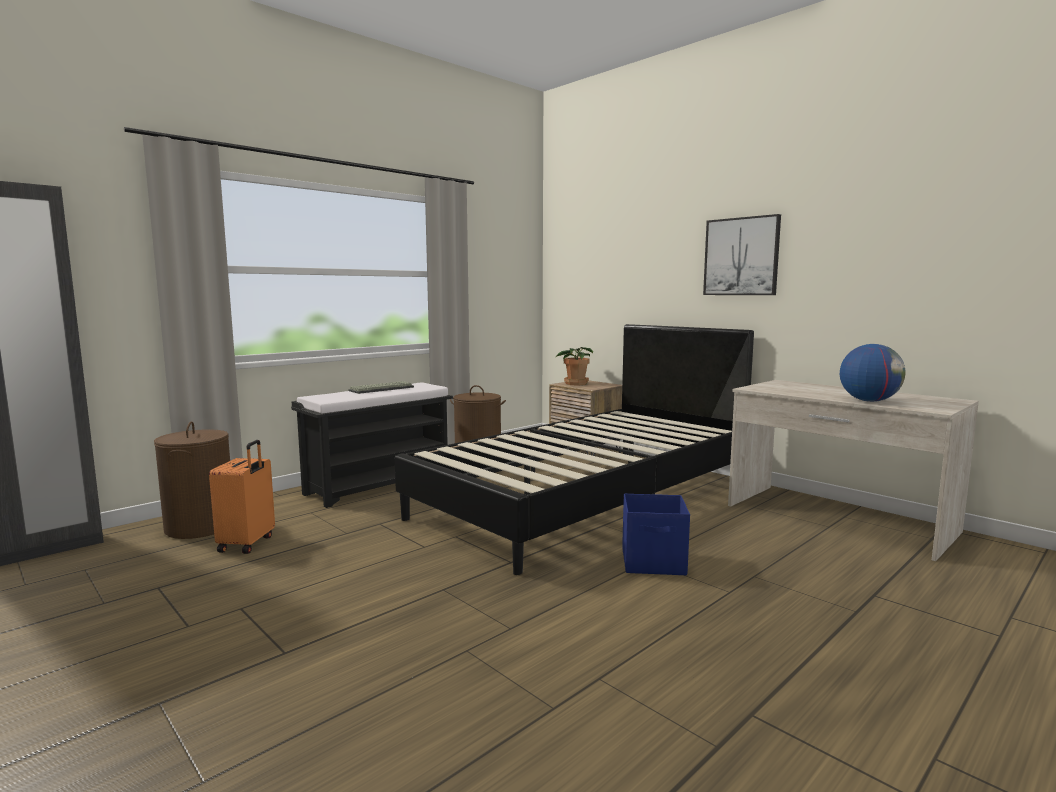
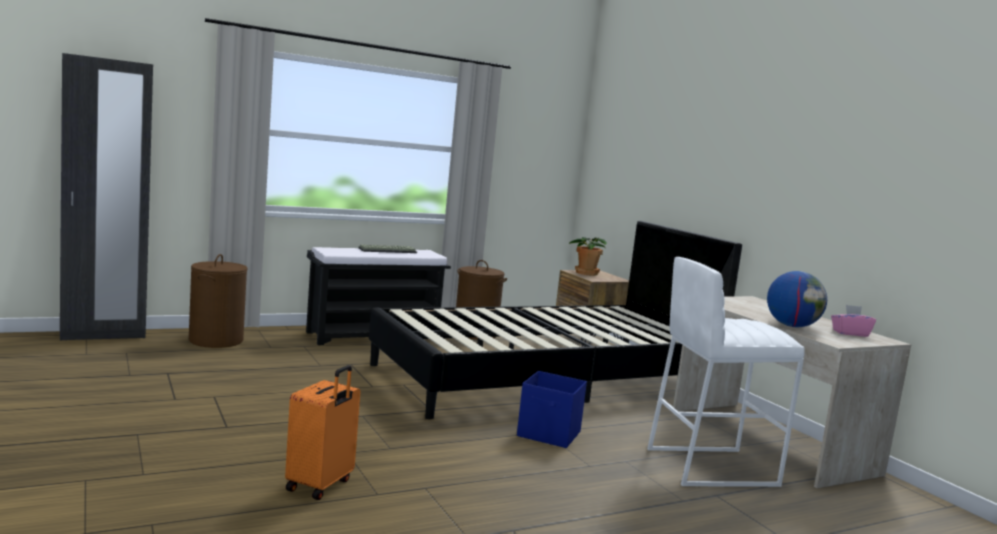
camera: 15 degrees right, 0 degrees up
(248, 544) = (243, 358): orange suitcase -> orange suitcase (320, 485)
(741, 256) = (742, 168): picture -> none
(828, 561) = (710, 466): none -> white stool
(920, 399) = (850, 333): none -> pink tissue box

